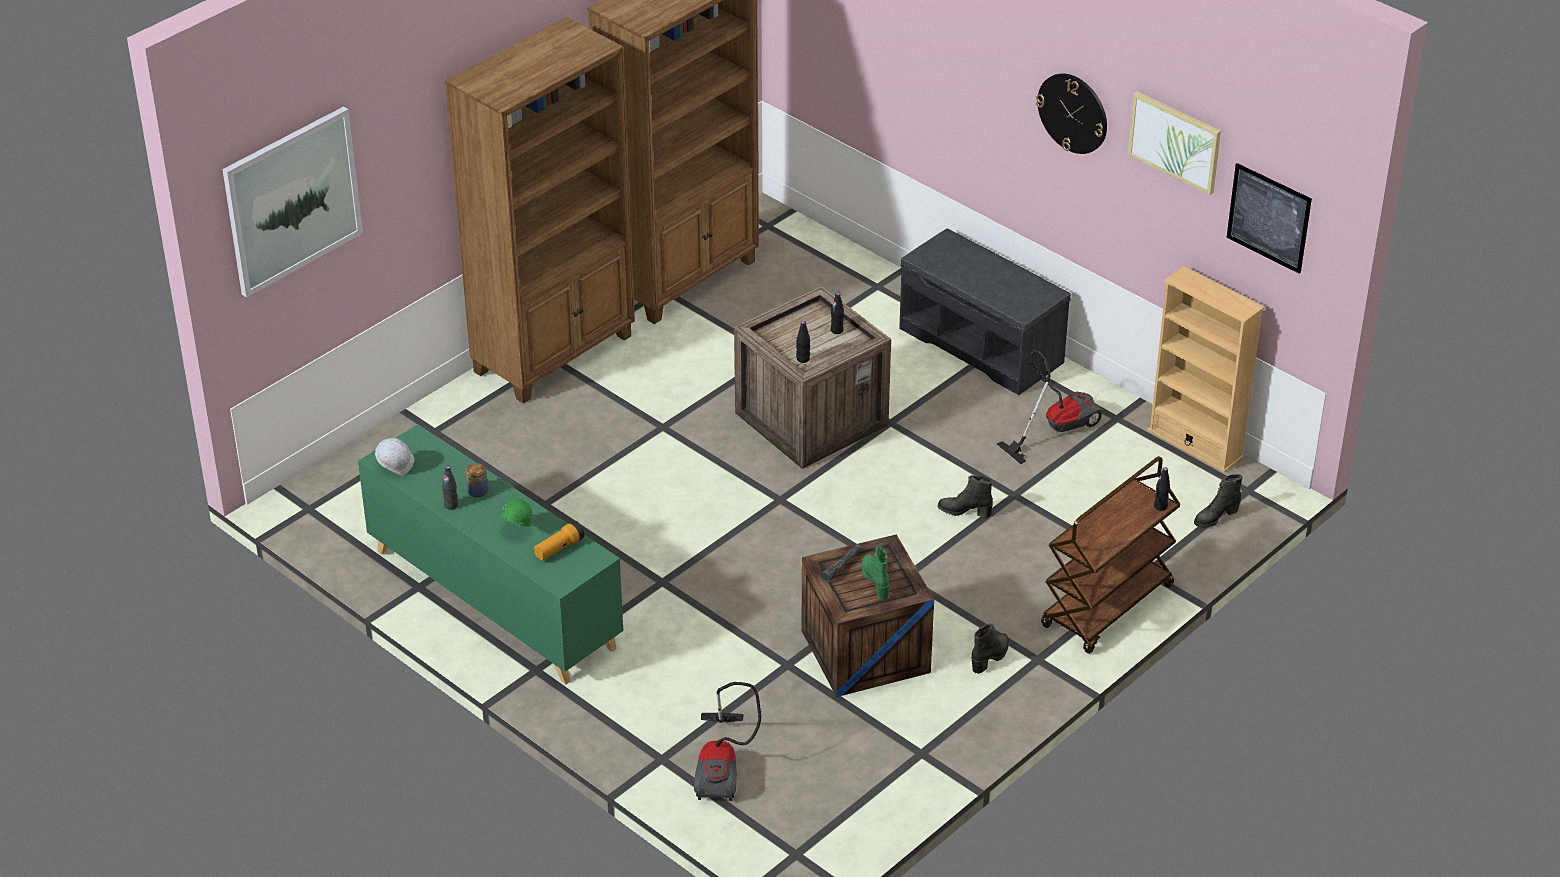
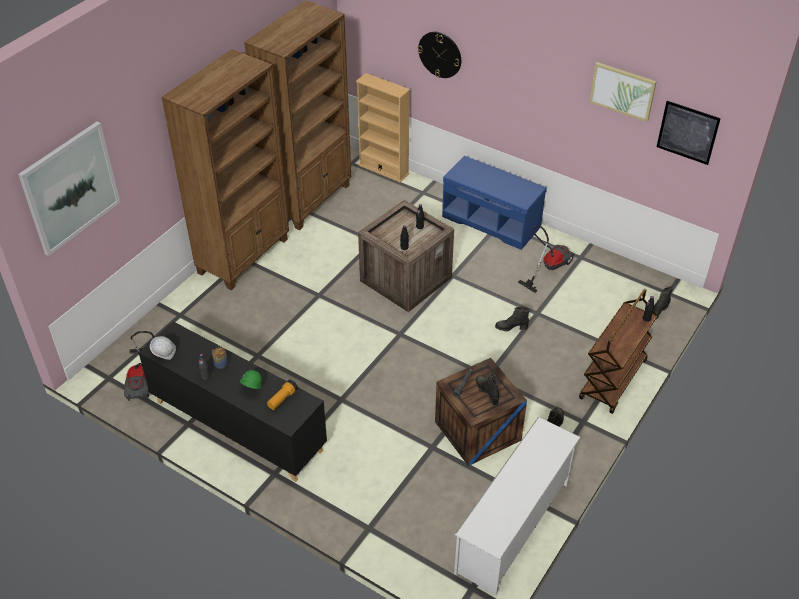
camera: 10 degrees left, 5 degrees up
(493, 599) = (237, 426): green cabinet -> black cabinet
(723, 767) = (409, 528): vacuum cleaner -> vacuum cleaner (142, 379)
(876, 581) = (487, 392): green boot -> black boot
(883, 787) = (514, 528): none -> white shoe rack
(983, 345) = (492, 221): grey bench -> blue bench
(1073, 113) = (550, 79): wall clock -> wall clock (440, 54)
(1195, 444) = (629, 268): beige bookcase -> beige bookcase (384, 169)

